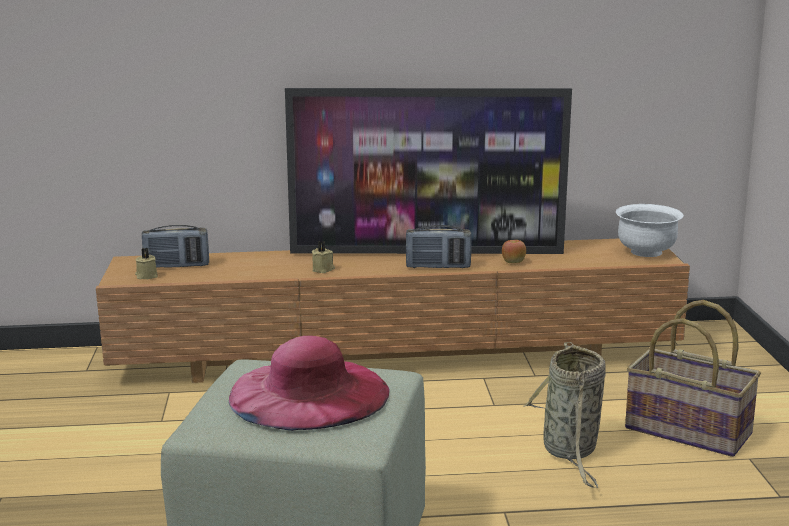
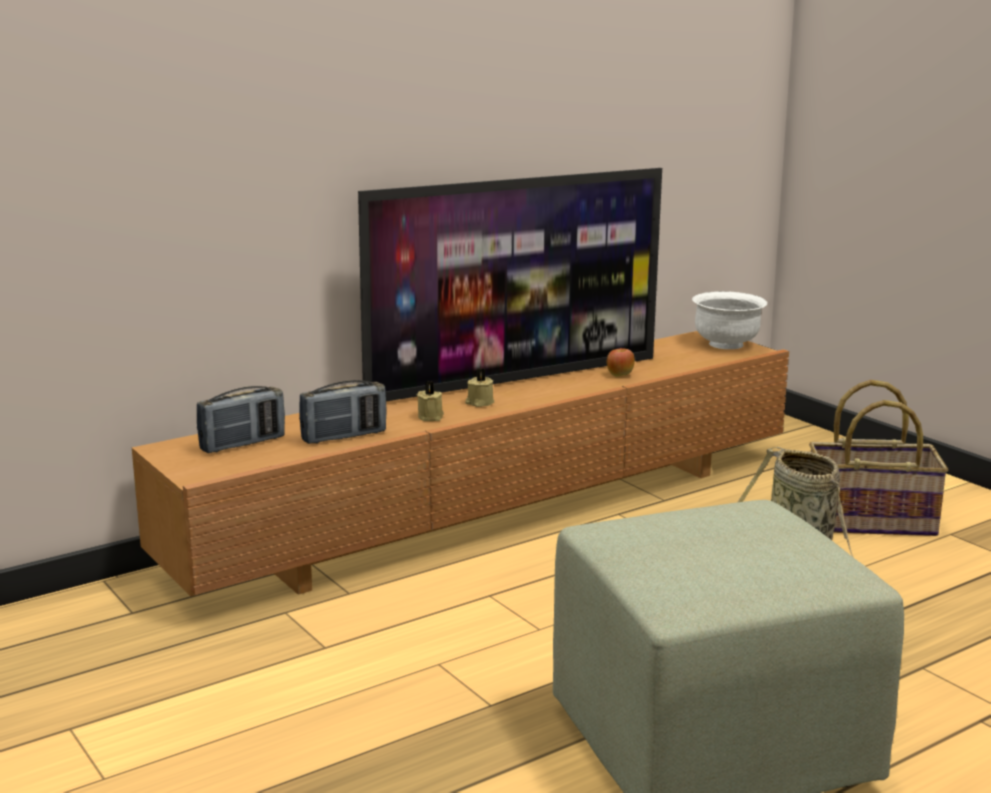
camera: 30 degrees left, 0 degrees up
(146, 276) = (224, 463): beige candle -> beige candle (479, 403)
(309, 393) = (728, 542): pink hat -> none
(438, 267) = (552, 392): radio -> radio (344, 436)

